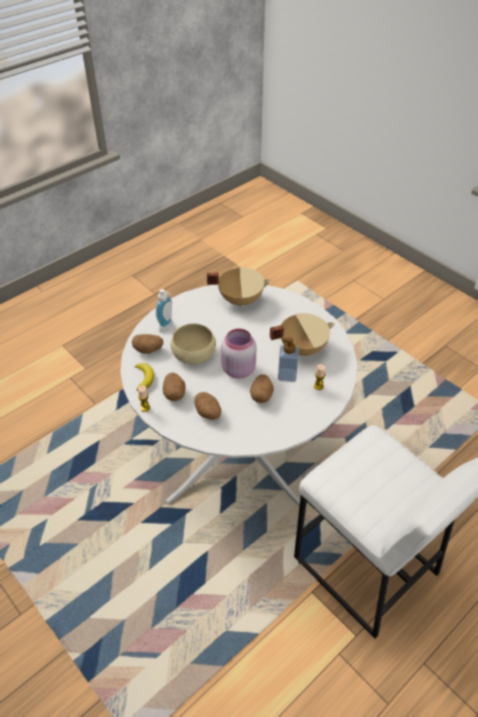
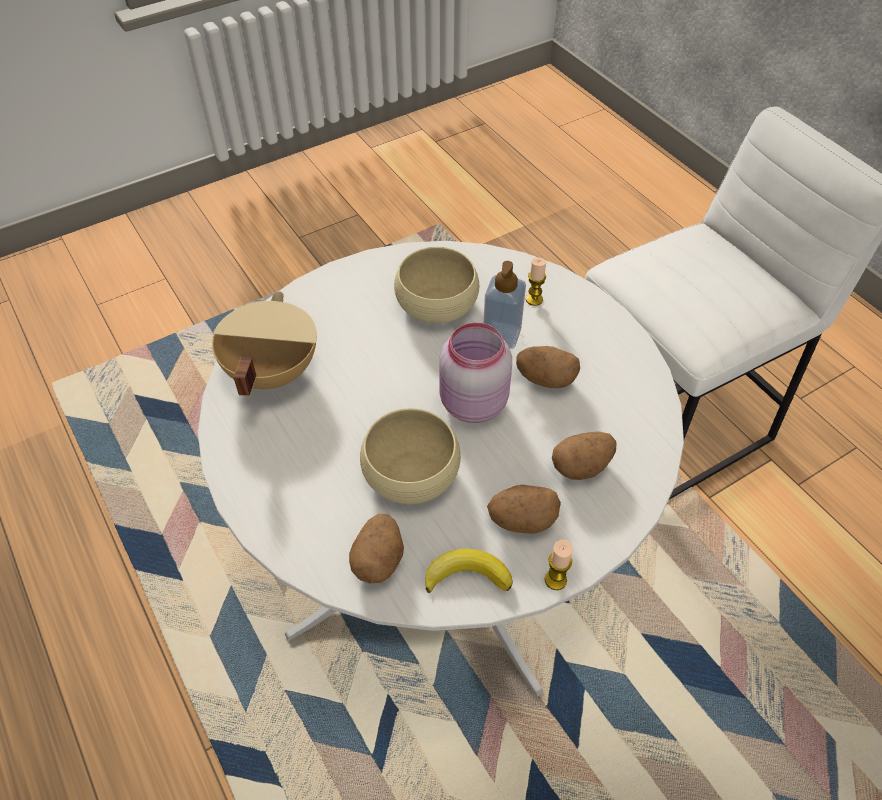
camera: 80 degrees left, 5 degrees up
(167, 327) = (314, 514): soap dispenser -> none
(302, 348) = (436, 303): beige cooking pot -> beige bowl

